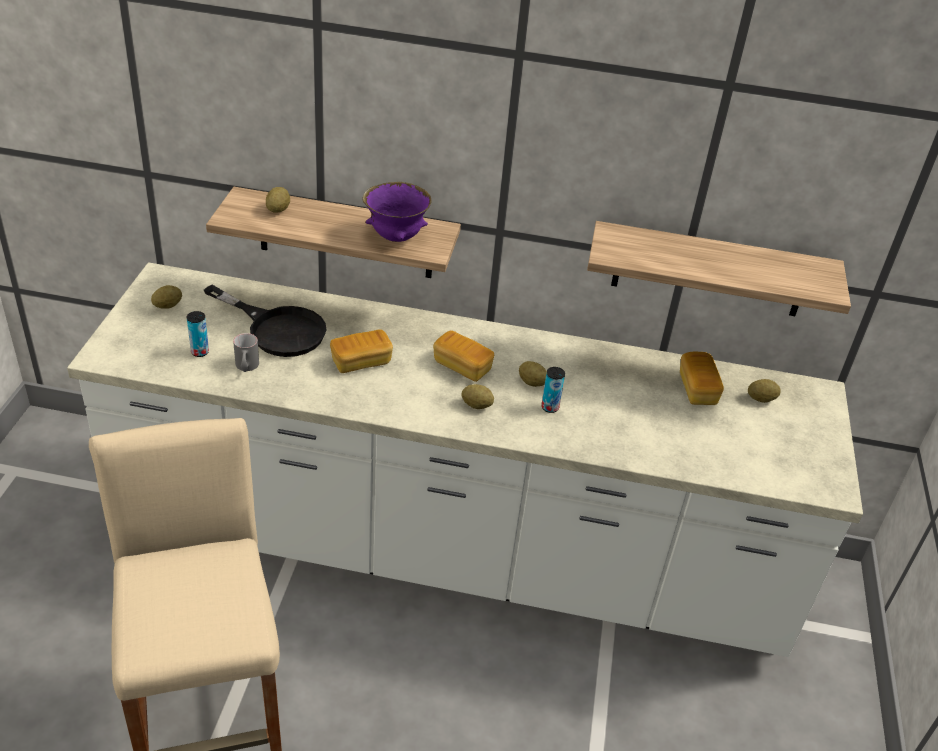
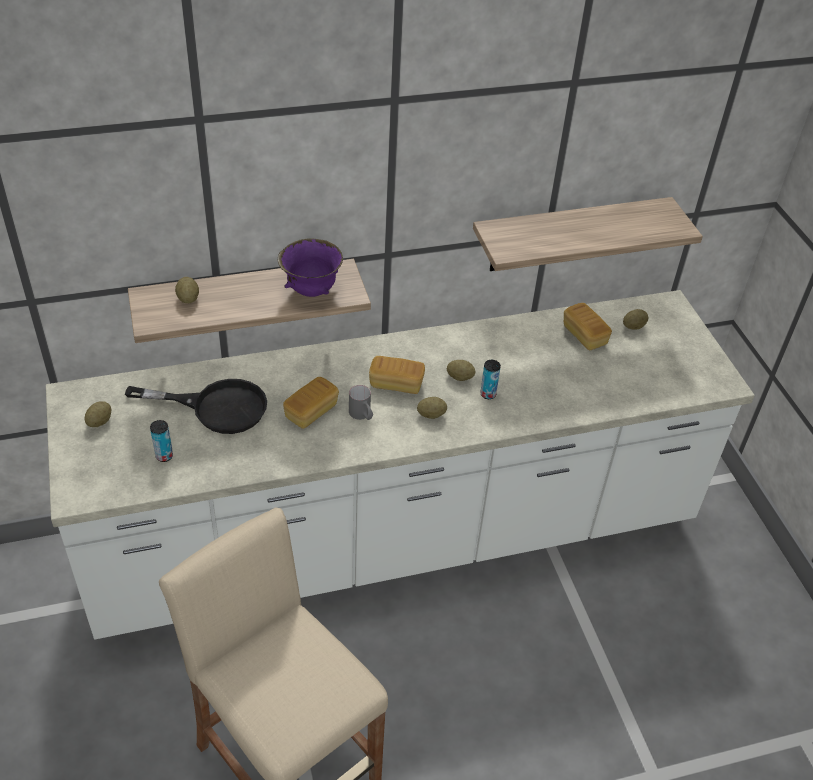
camera: 25 degrees left, 5 degrees up
(246, 368) = (217, 455): grey mug -> grey mug (362, 415)

